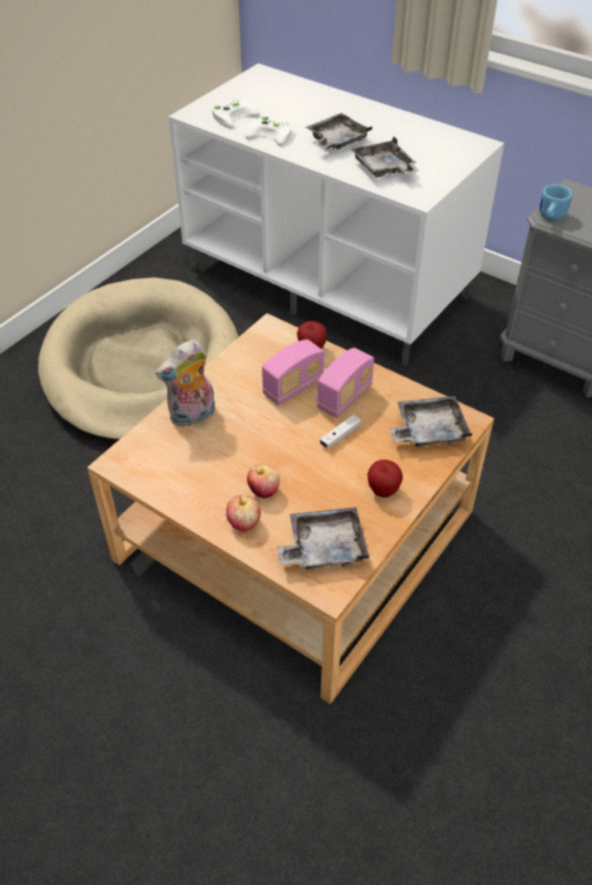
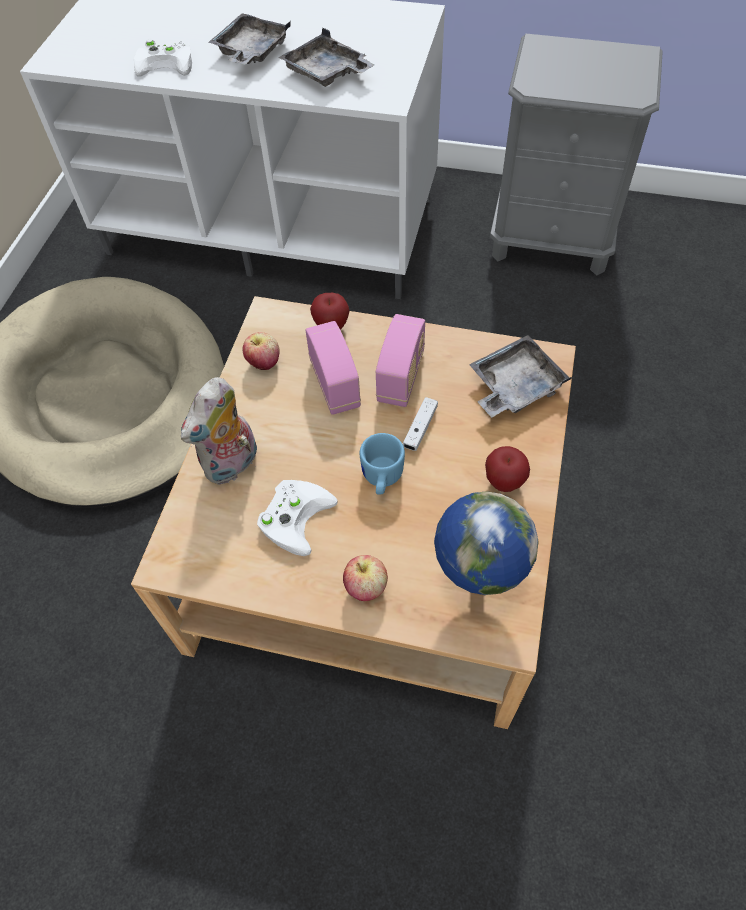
camera: 20 degrees left, 10 degrees up
(234, 115) = (105, 49): white game controller -> white game controller (294, 515)
(264, 491) = (368, 534): apple -> apple (264, 363)
(293, 388) = (335, 384): radio -> radio turned 45 degrees counterclockwise
(324, 547) = (475, 582): grey tray -> globe
(550, 217) = (535, 84): blue mug -> blue mug (381, 478)

